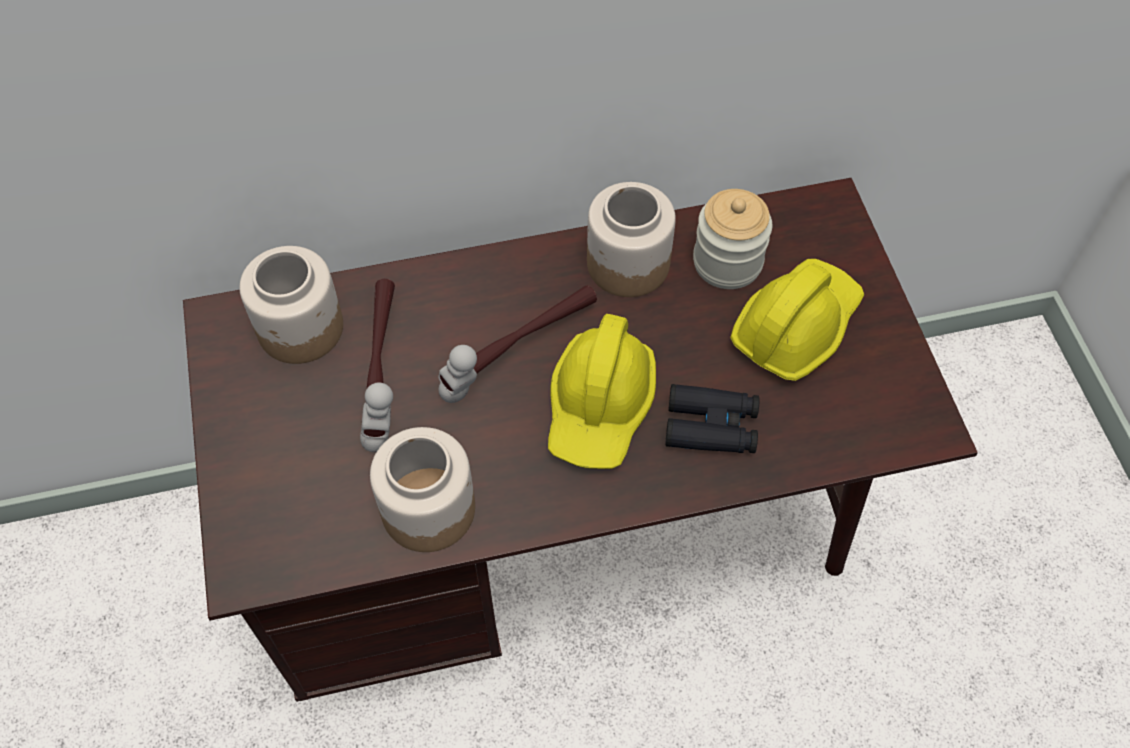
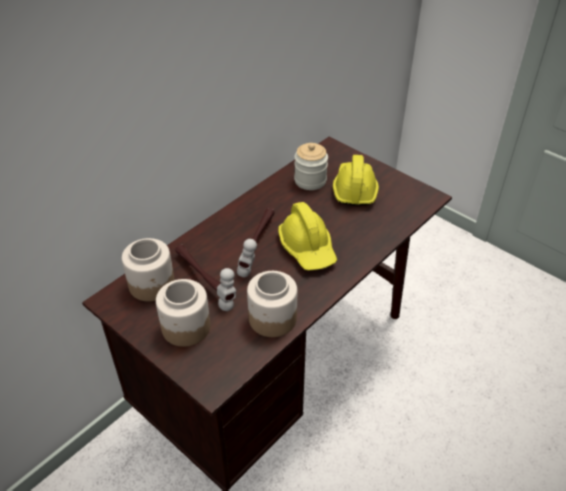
camera: 35 degrees left, 15 degrees down
(627, 263) = (272, 198): jar -> jar (185, 327)
(711, 426) = (355, 234): black binoculars -> none

